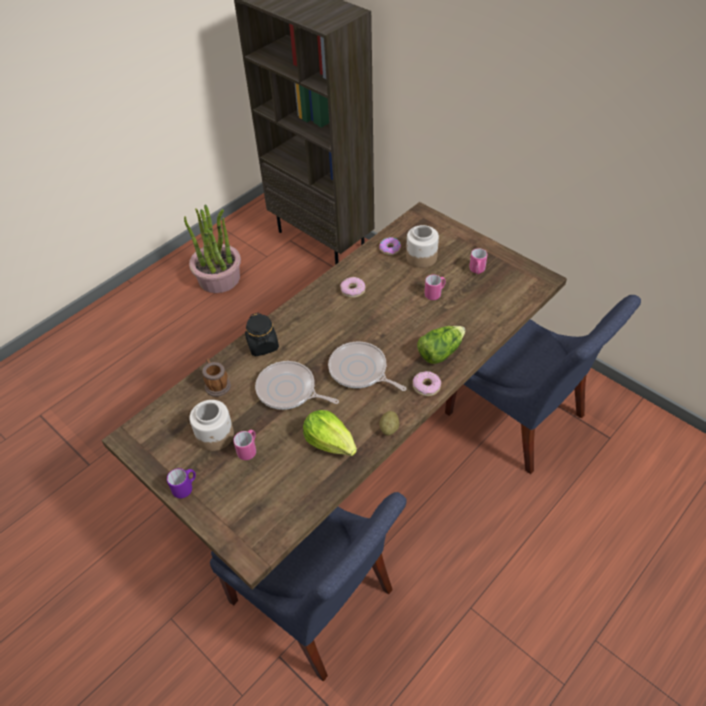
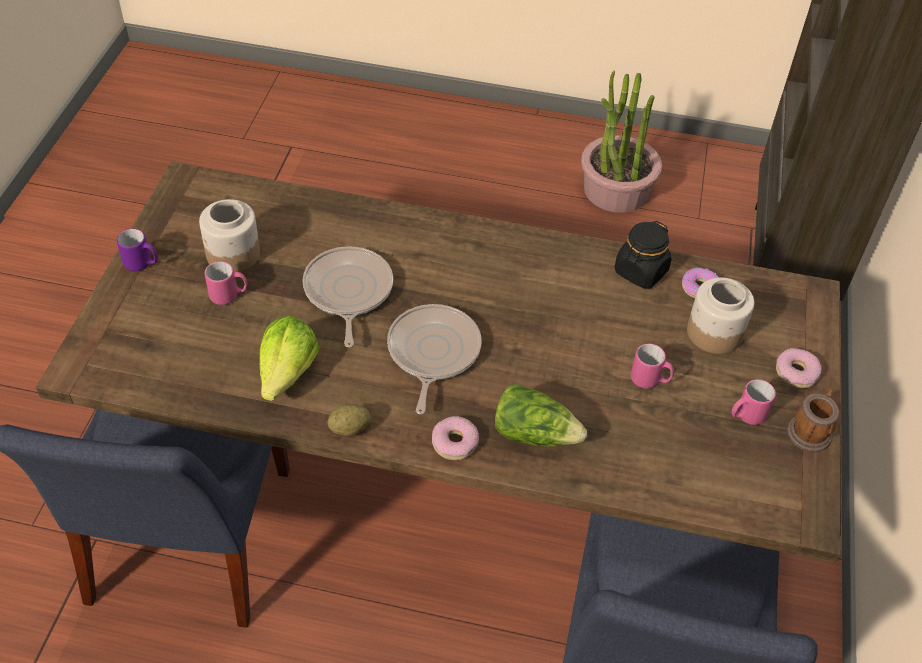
camera: 55 degrees right, 0 degrees up
(216, 384) = (313, 218): mug -> mug (810, 430)
(263, 345) = (406, 232): black jar -> black jar (640, 272)
(353, 290) = (578, 281): donut -> donut (796, 373)

